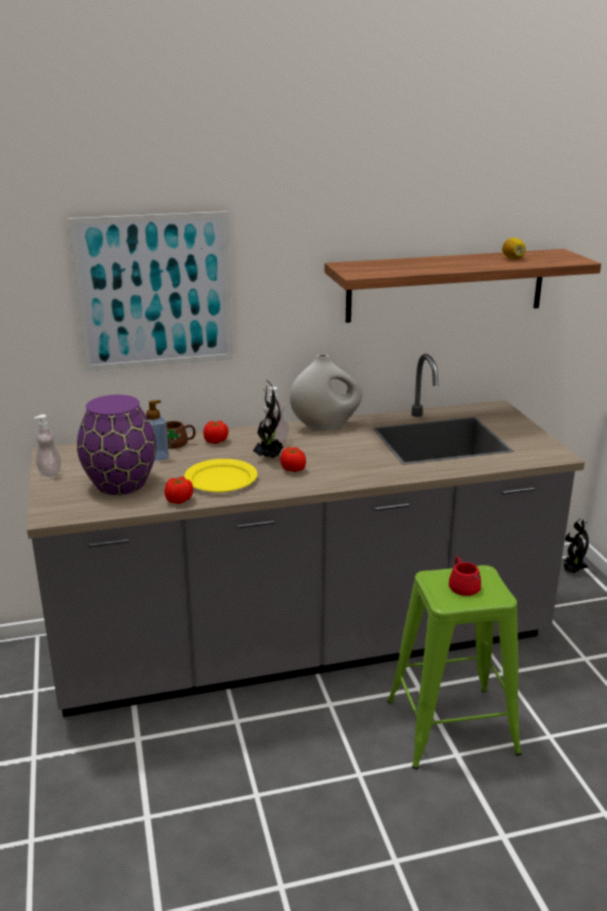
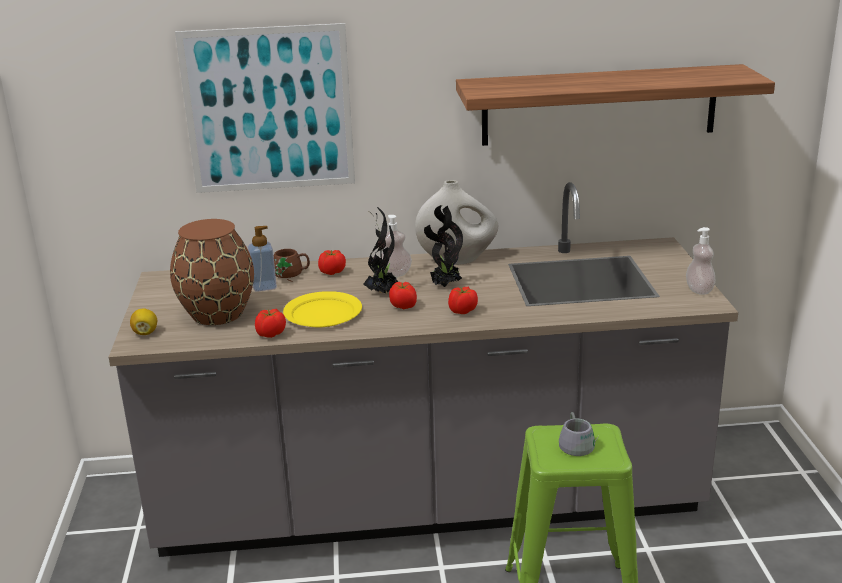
camera: 10 degrees right, 0 degrees up
(50, 472) = (150, 298): soap dispenser -> soap dispenser (699, 290)
(119, 484) = (216, 313): purple vase -> brown vase
(348, 471) = (462, 311): none -> tomato
(466, 584) = (579, 443): red mug -> grey mug
(513, 259) = (672, 76): lemon -> lemon (145, 333)
(572, 572) = (759, 440): potted plant -> potted plant (444, 285)

